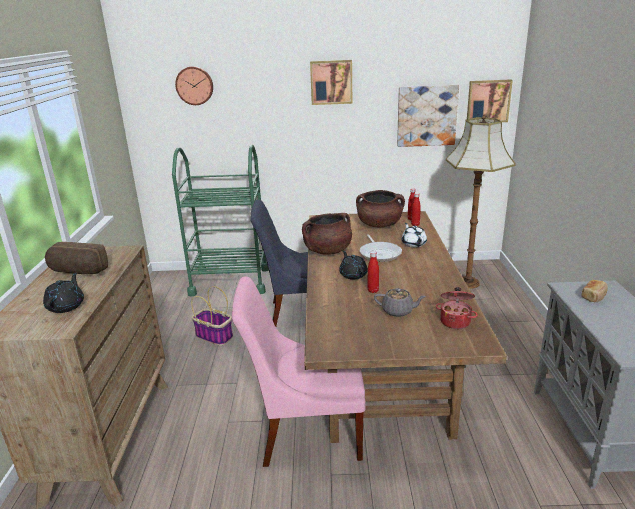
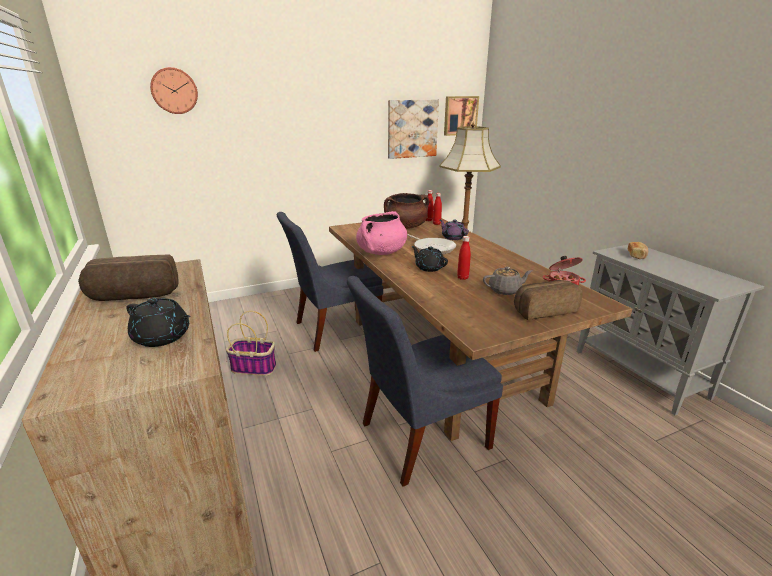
camera: 25 degrees left, 0 degrees up
(66, 306) = (162, 337): black teapot -> black teapot turned 135 degrees clockwise
(230, 281) = (235, 311): green cart -> none
(305, 431) = (419, 437): pink chair -> blue chair
(327, 251) = (381, 252): brown cooking pot -> pink cooking pot
(331, 82) = (326, 93): picture -> none
(410, 338) = (543, 310): none -> bread
(413, 244) = (453, 237): white teapot -> purple teapot

